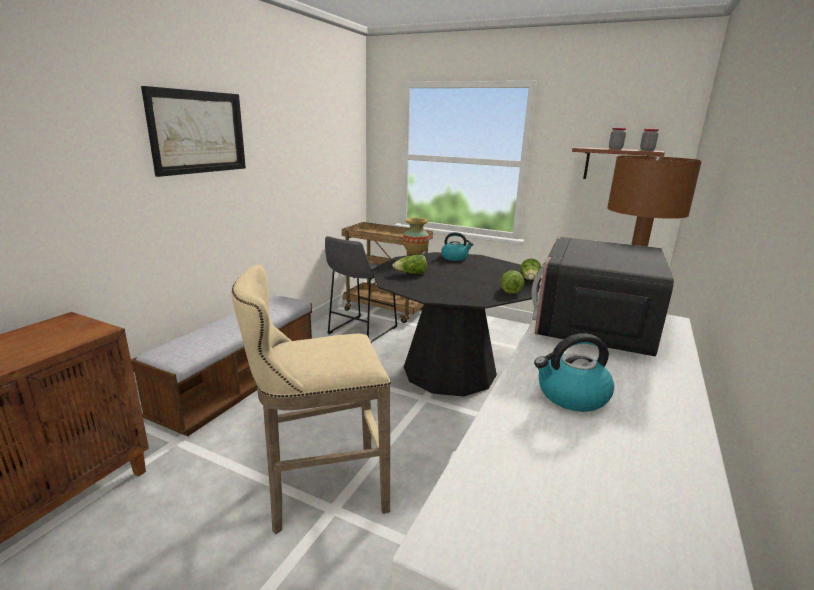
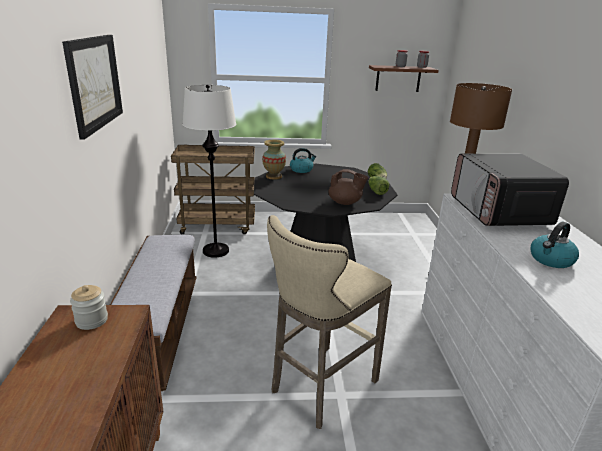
camera: 30 degrees left, 5 degrees up
(69, 327) = (91, 320): none -> jar
(360, 331) = (215, 251): grey stool -> white floor lamp
(411, 274) = (291, 192): lettuce -> none
(454, 293) = (345, 203): none -> brown teapot

